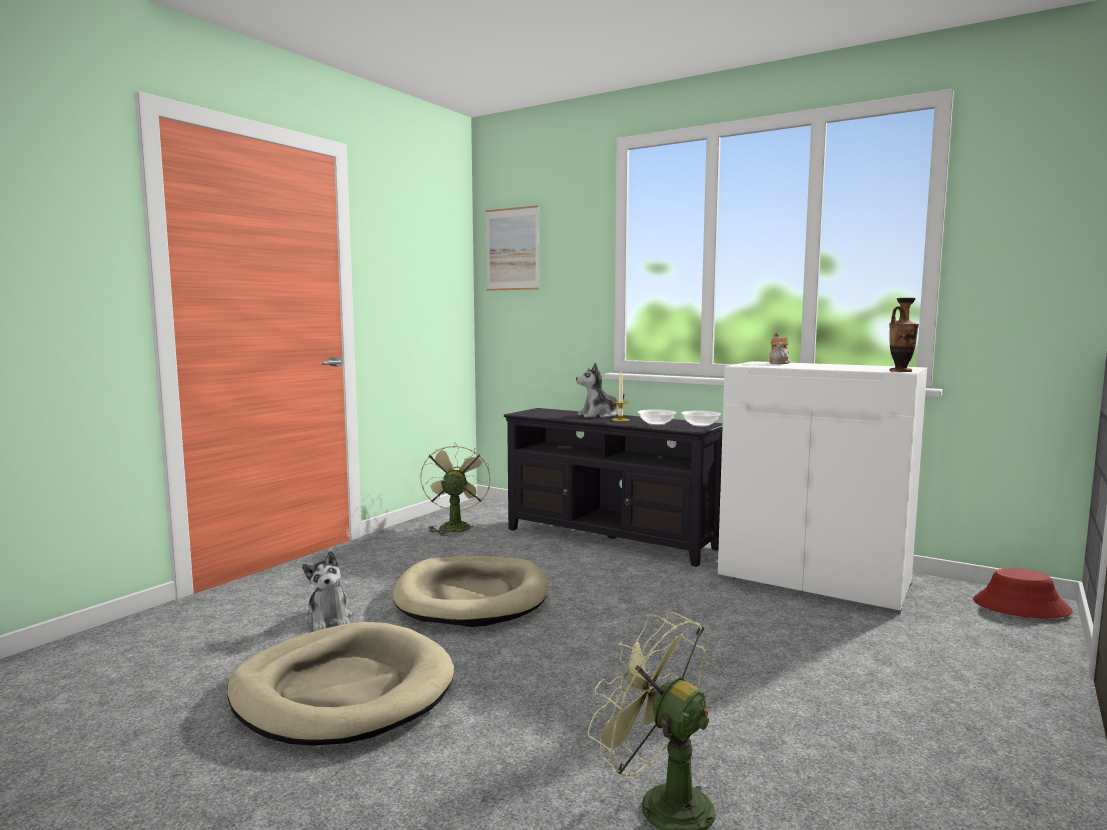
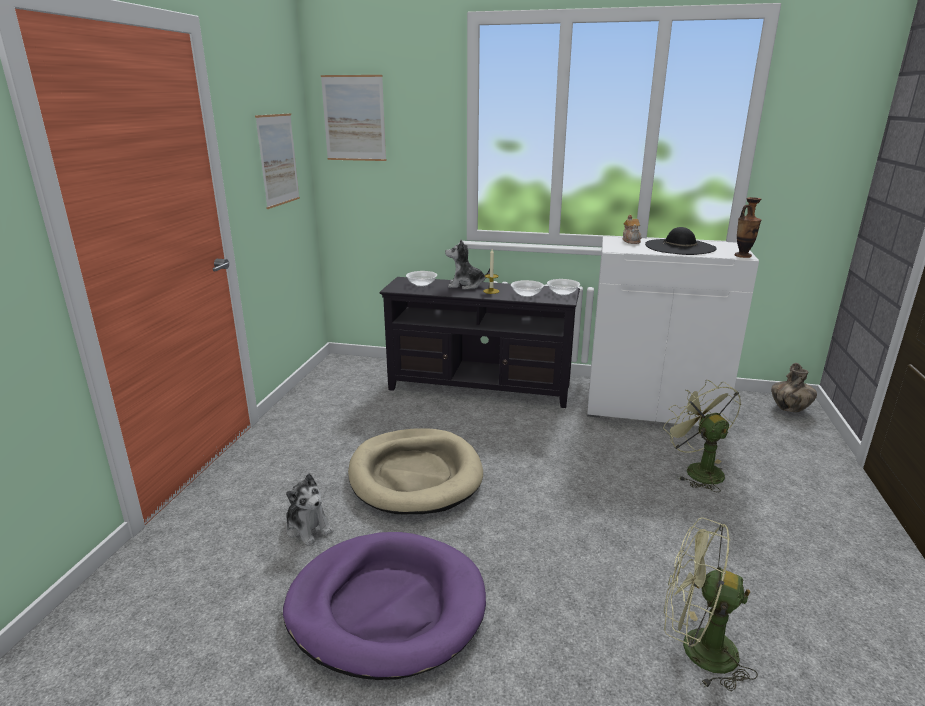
camera: 20 degrees left, 15 degrees up
(343, 690) = (386, 607): beige dog bed -> purple dog bed
(427, 282) = (278, 160): none -> picture
(454, 526) = (337, 393): green fan -> green fan (697, 470)
(553, 412) = (421, 284): none -> bowl
(599, 415) = (465, 285): plush toy -> plush toy turned 45 degrees clockwise
(831, 366) = (680, 247): none -> black hat
(1021, 606) = (789, 409): red hat -> vase

